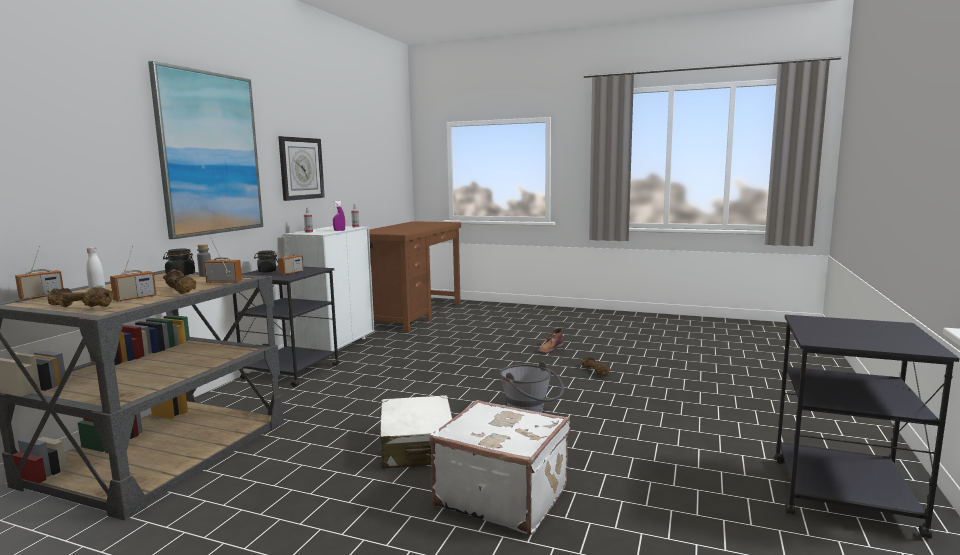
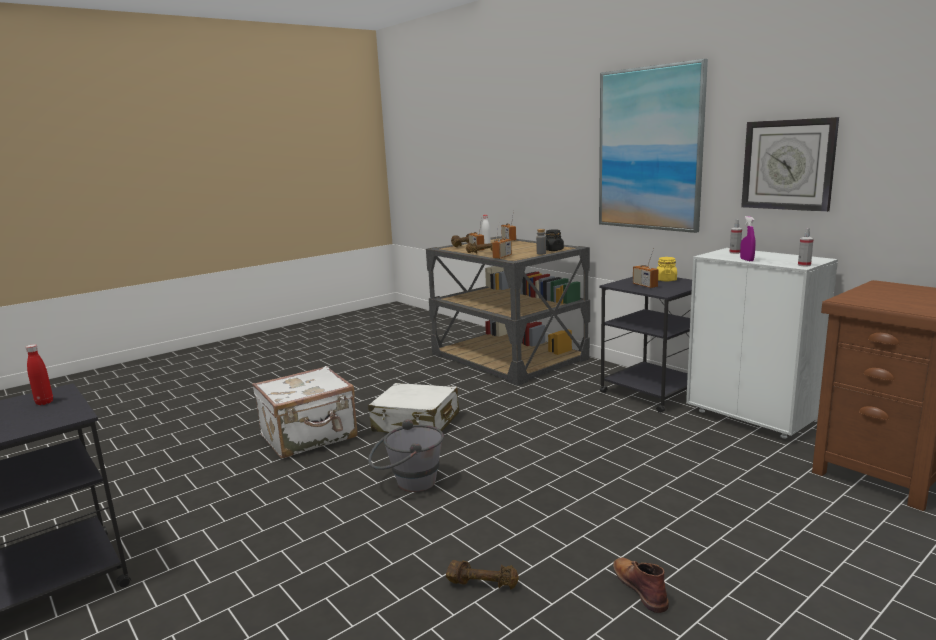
camera: 120 degrees right, 5 degrees up
(267, 271) = (666, 280): black jar -> yellow jar
(830, 334) = (44, 402): none -> red bottle

